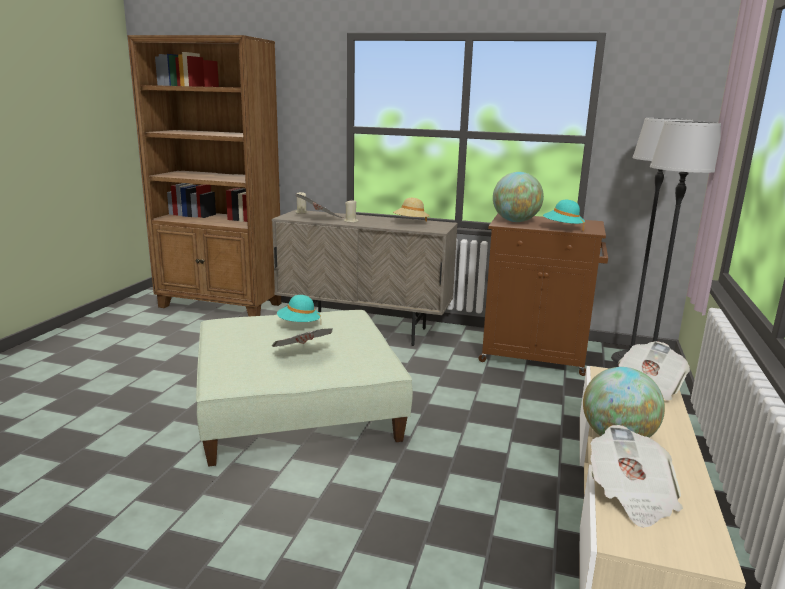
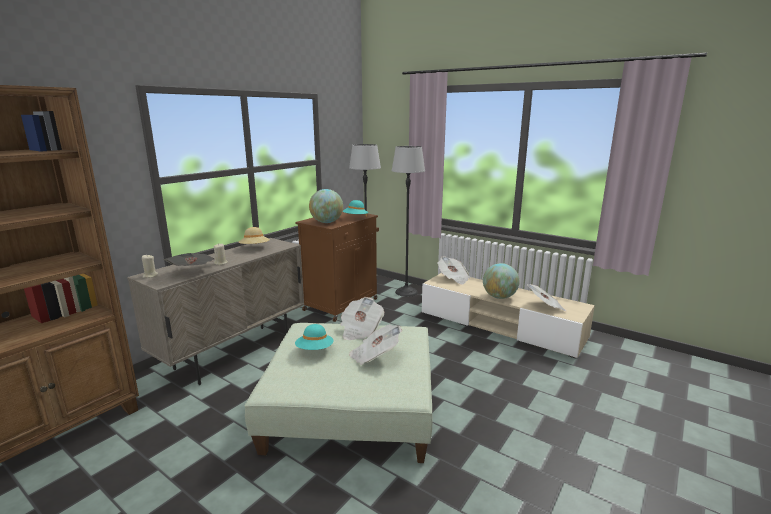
camera: 70 degrees left, 0 degrees up
(358, 337) = (360, 330): none -> newspaper

